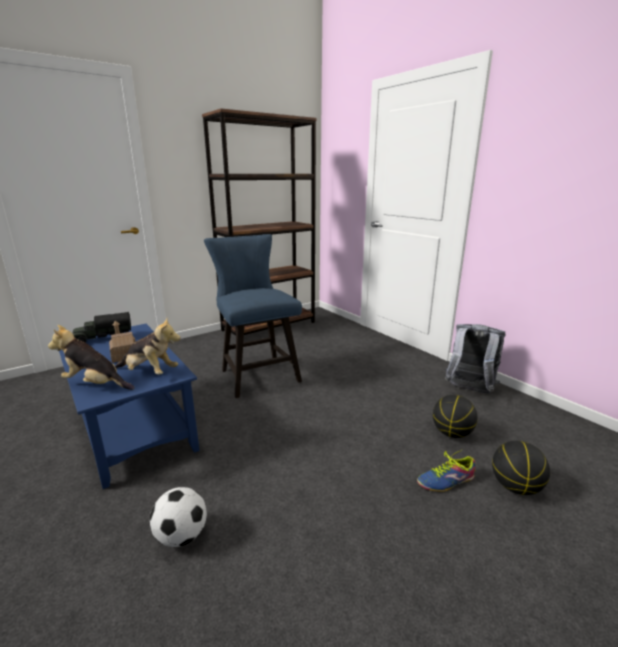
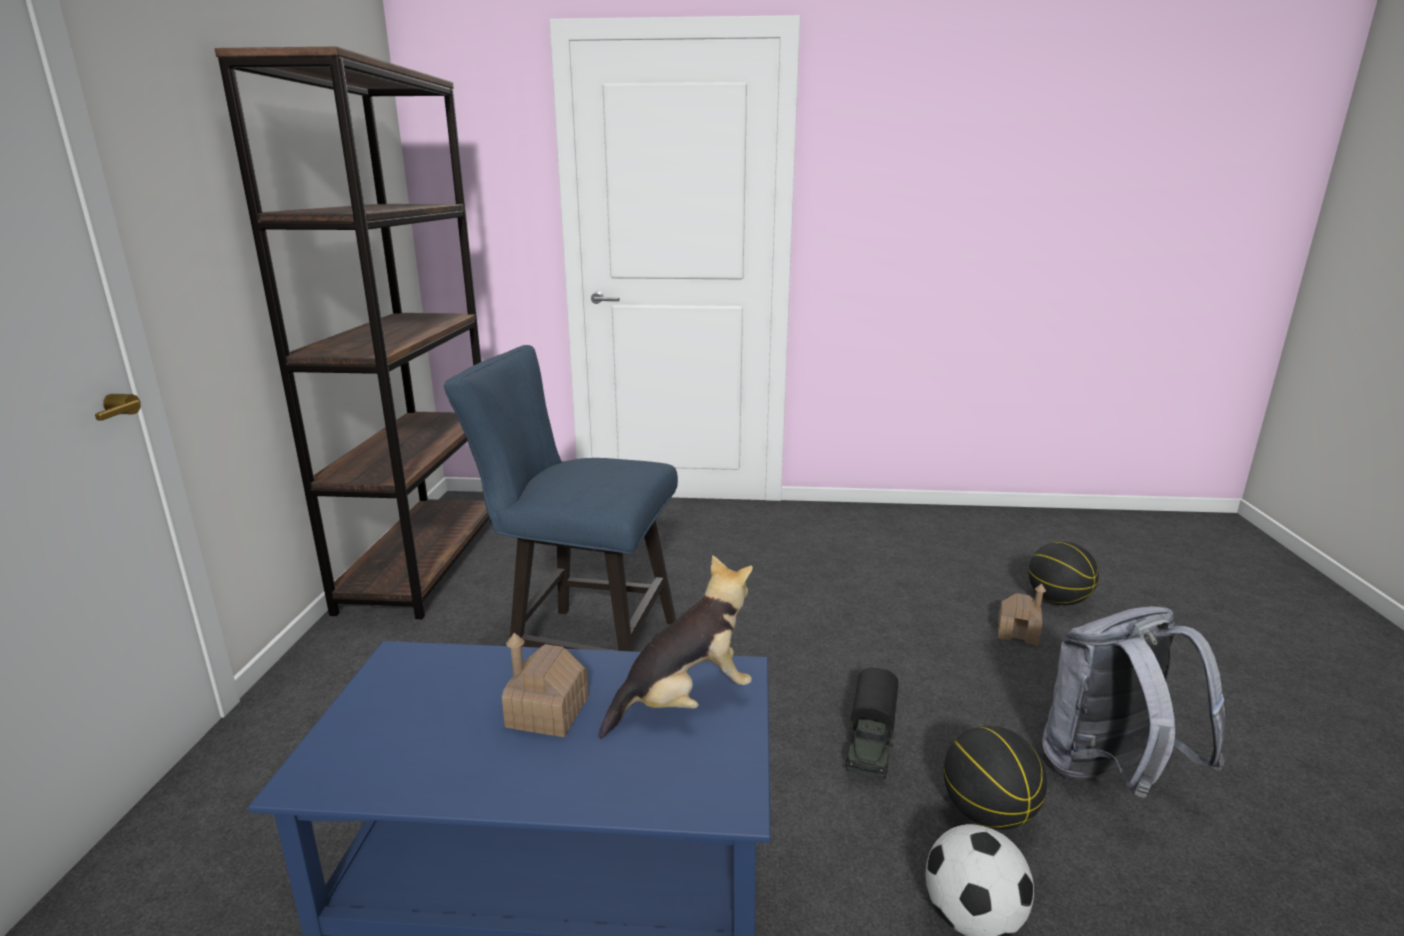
camera: 50 degrees left, 0 degrees up
(95, 384) = (658, 784): plush toy -> none
(103, 338) = (381, 720): toy truck -> toy truck (870, 744)
(446, 481) = (1017, 632): shoe -> toy house
(451, 433) = (935, 582): basketball -> basketball (987, 814)
(469, 391) = (863, 526): grey backpack -> grey backpack (1108, 775)

